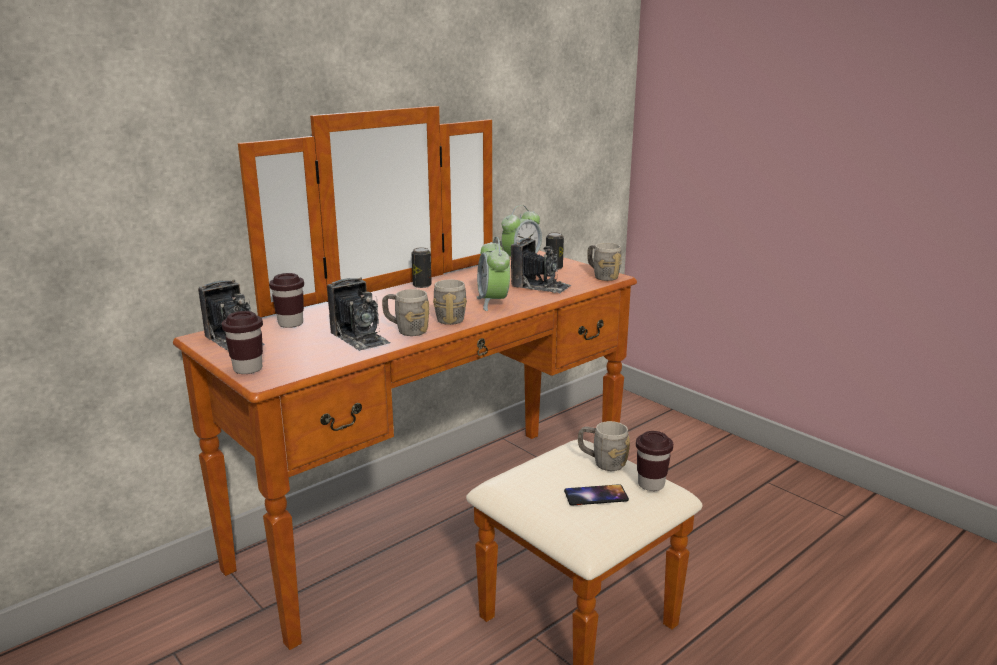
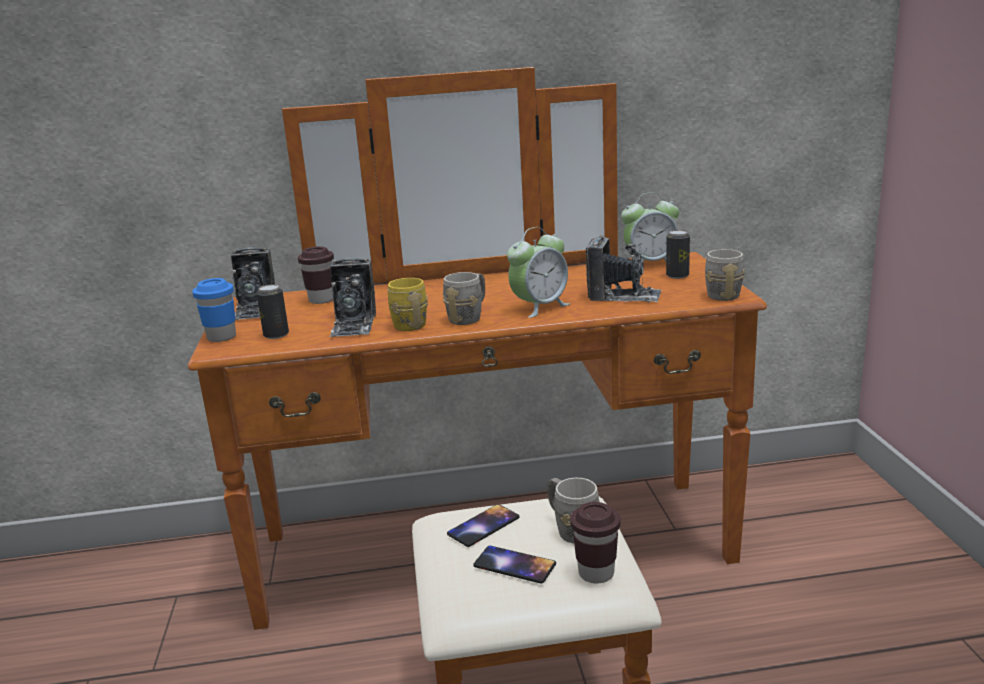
camera: 35 degrees right, 0 degrees up
(248, 369) = (221, 337): brown cup -> blue cup
(406, 330) = (406, 323): grey mug -> yellow mug
(422, 285) = (499, 278): can -> can (276, 335)
(493, 302) = (539, 307): alarm clock -> alarm clock turned 150 degrees counterclockwise
(540, 286) = (624, 296): camera -> camera turned 45 degrees counterclockwise
(541, 478) = (483, 526): none -> phone

